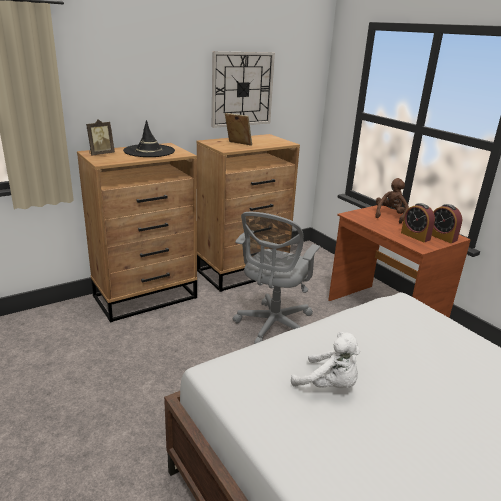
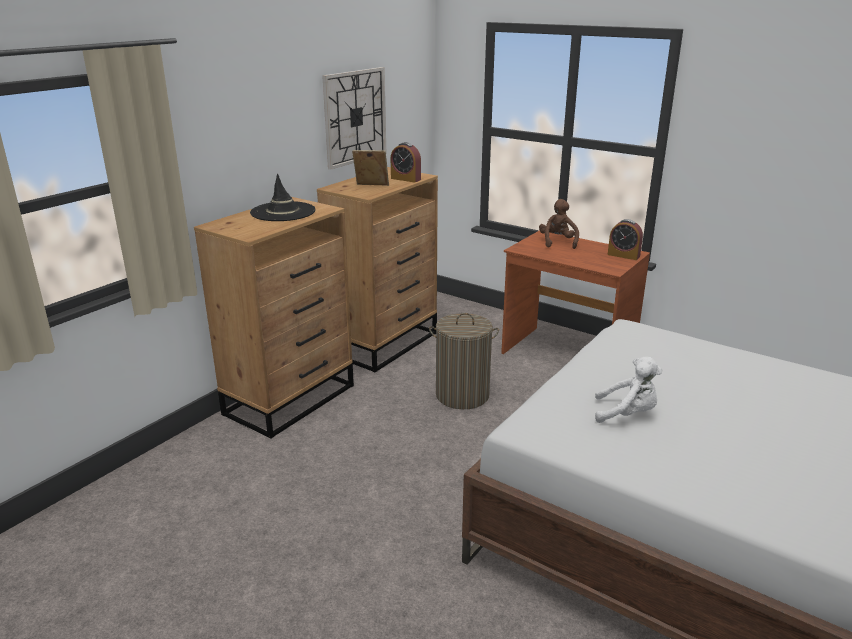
camera: 20 degrees left, 0 degrees up
(101, 154) = (231, 225): picture frame -> none
(272, 326) = (462, 395): grey office chair -> laundry basket
(415, 236) = (599, 259): alarm clock -> alarm clock (405, 179)

